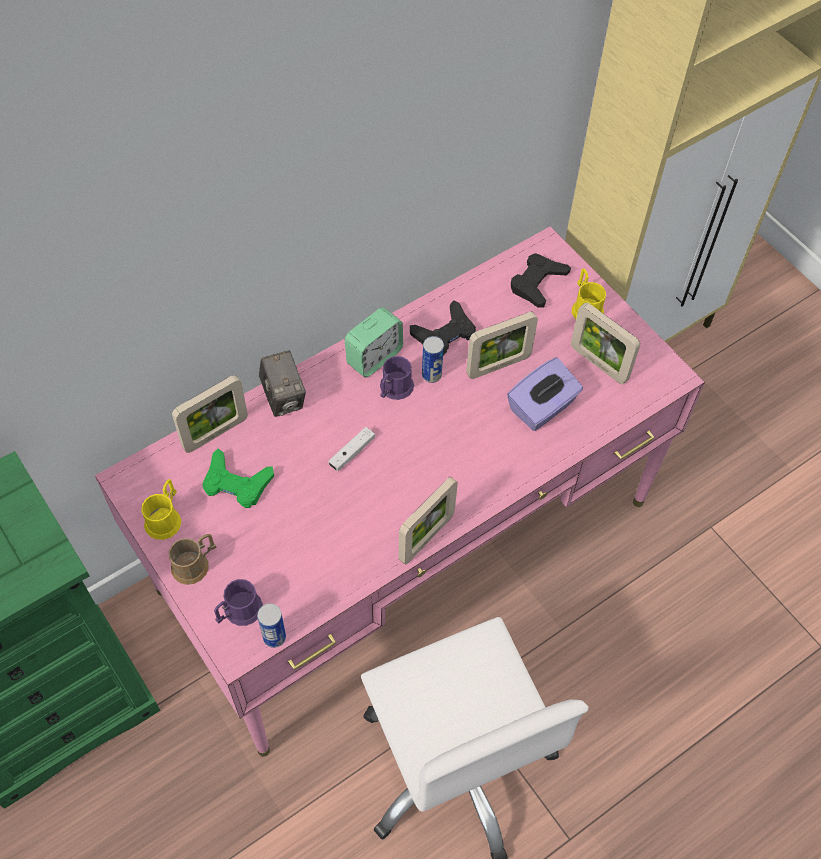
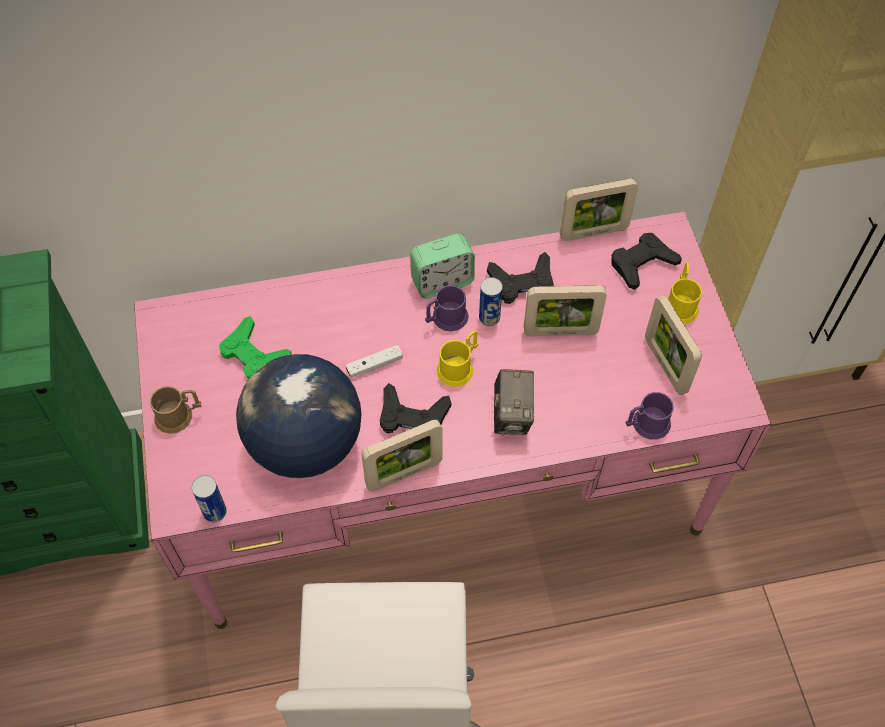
camera: 25 degrees right, 0 degrees up
(165, 518) = (175, 363): yellow mug -> yellow mug (459, 367)
(215, 433) = (258, 302): picture frame -> picture frame (593, 232)
(238, 611) = (195, 475): purple mug -> purple mug (646, 424)
(284, 397) = (337, 290): camera -> camera (512, 416)
(325, 546) = (305, 444): none -> globe
(408, 486) = (412, 417): none -> black game controller
(542, 407) = (584, 389): purple tissue box -> none

